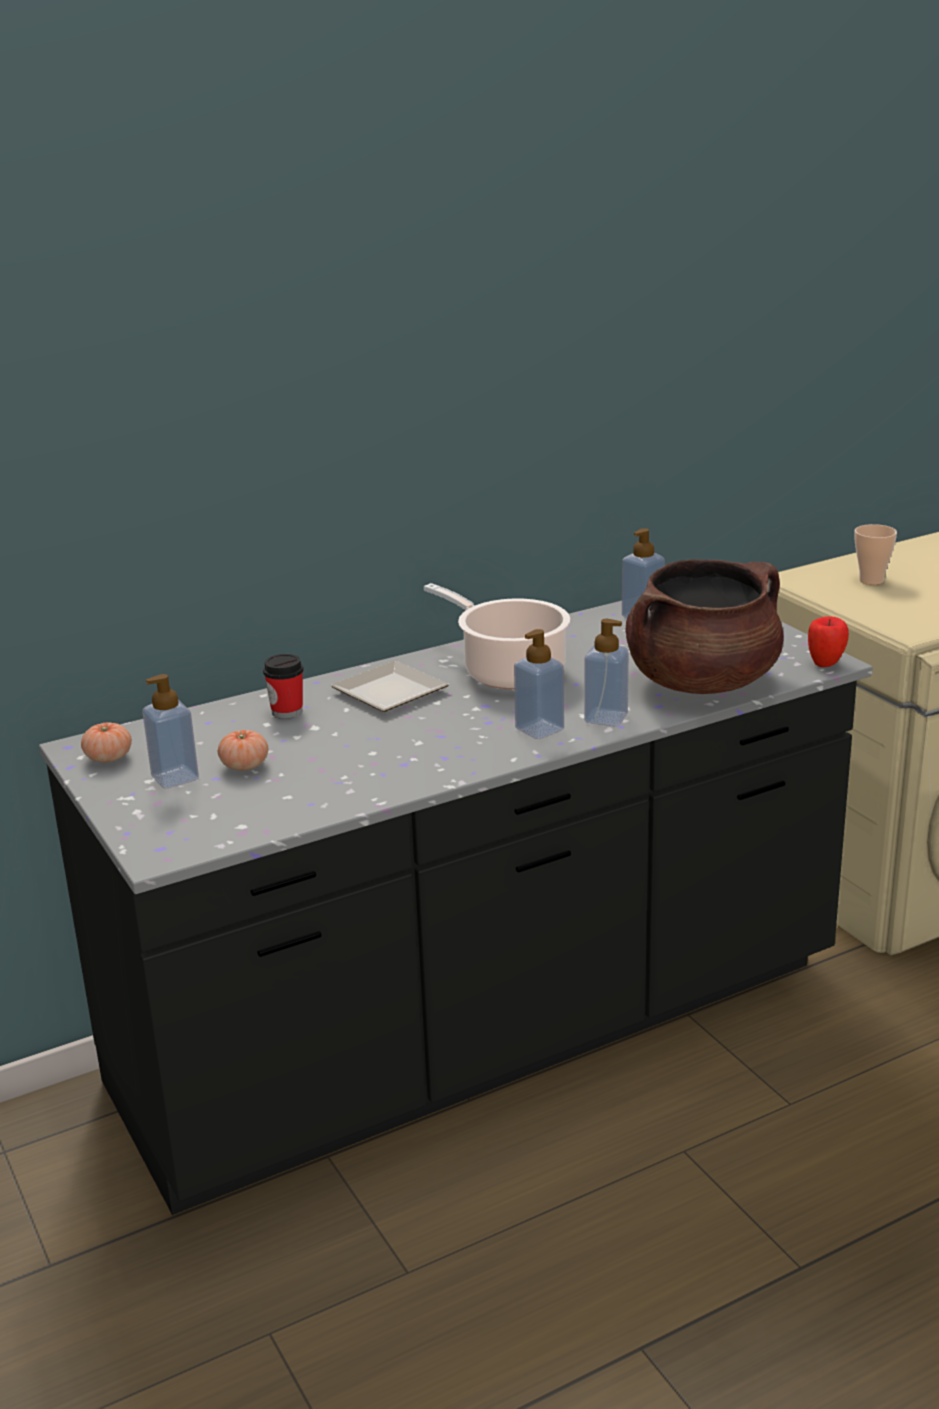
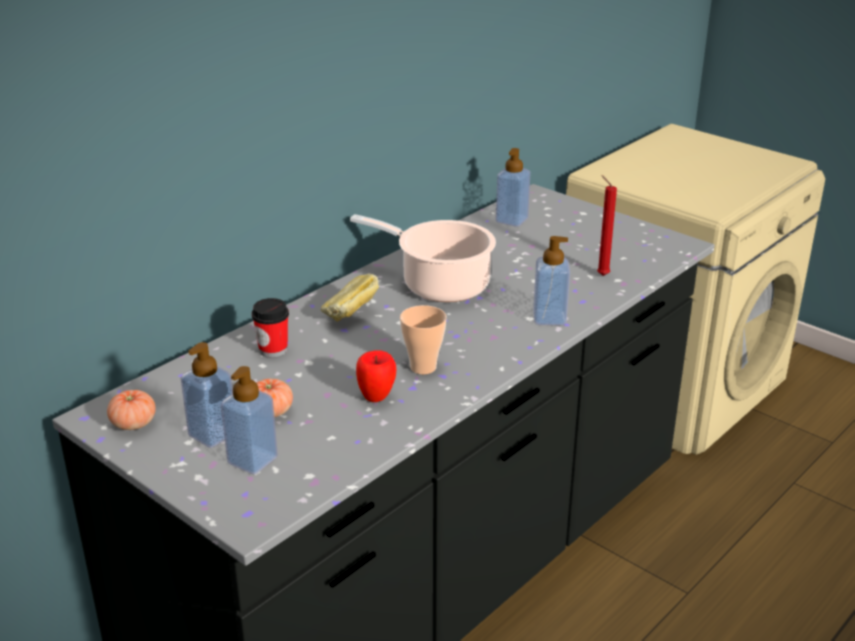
camera: 20 degrees left, 5 degrees up
(390, 690) = (351, 316): plate -> bread
(539, 729) = (503, 336): soap dispenser -> soap dispenser (252, 460)
(702, 682) = (601, 275): brown cooking pot -> red candle
(826, 664) = (680, 247): apple -> apple (377, 397)
(871, 580) = (654, 169): cup -> cup (423, 367)

